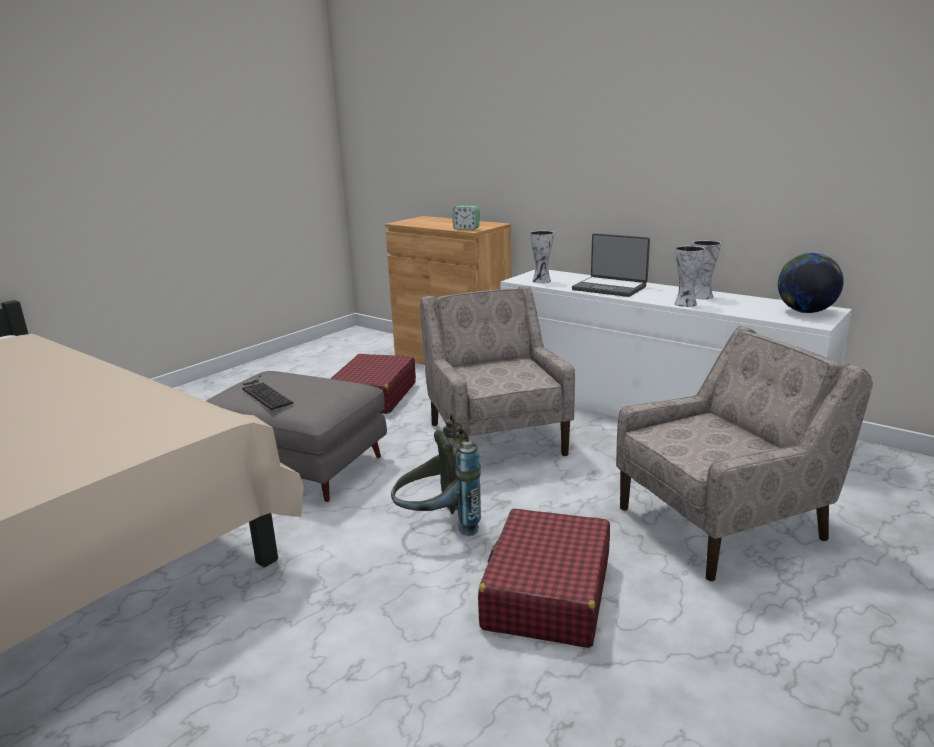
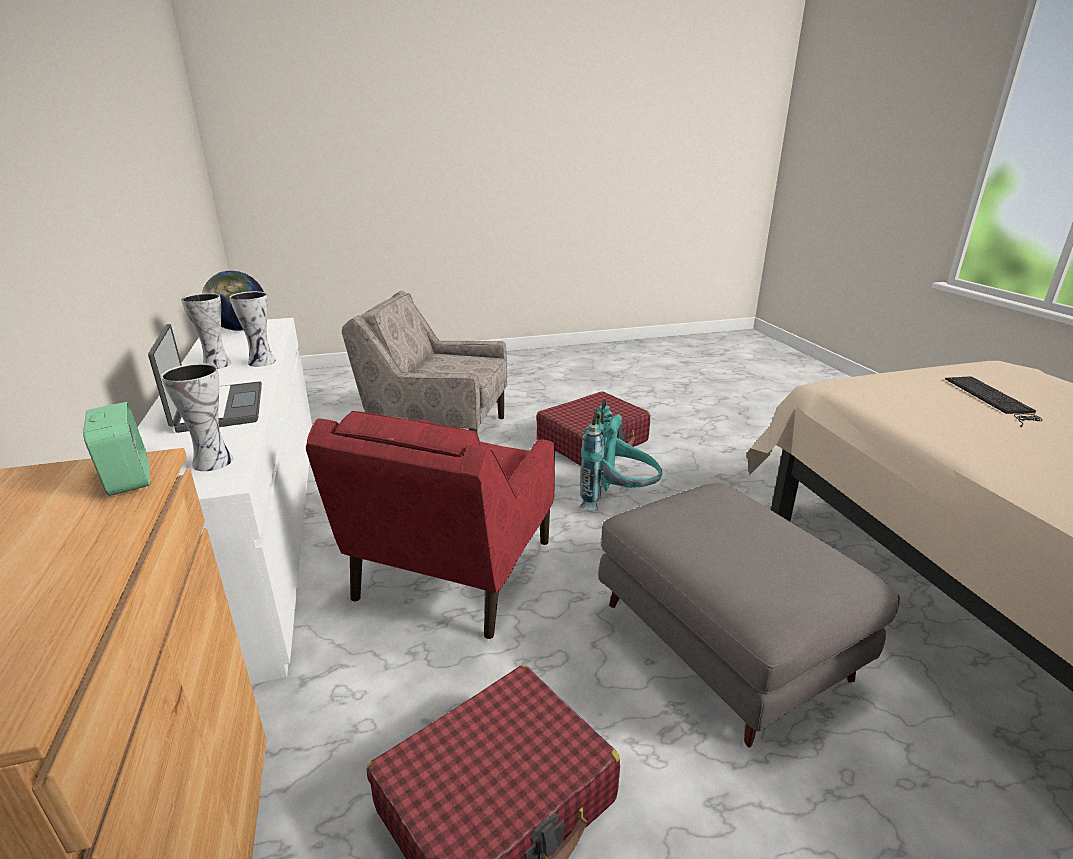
camera: 145 degrees left, 5 degrees up
(264, 393) = (779, 540): keyboard -> keyboard (993, 400)
(438, 526) = (618, 501): grey backpack -> turquoise backpack
(496, 438) = (453, 571): beige armchair -> red armchair

